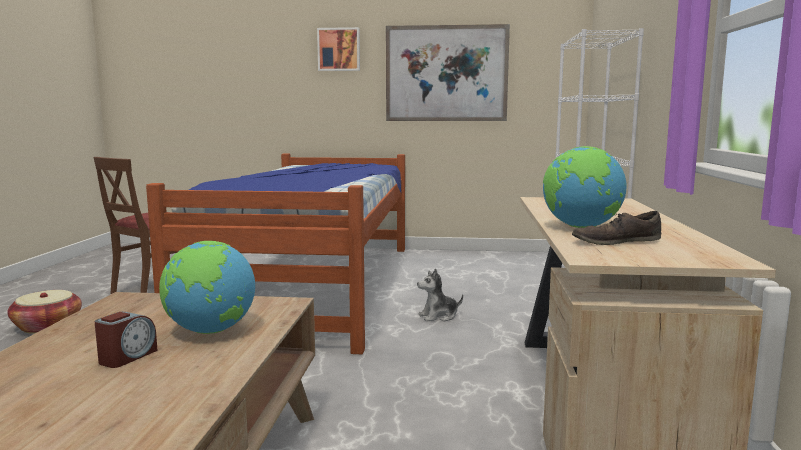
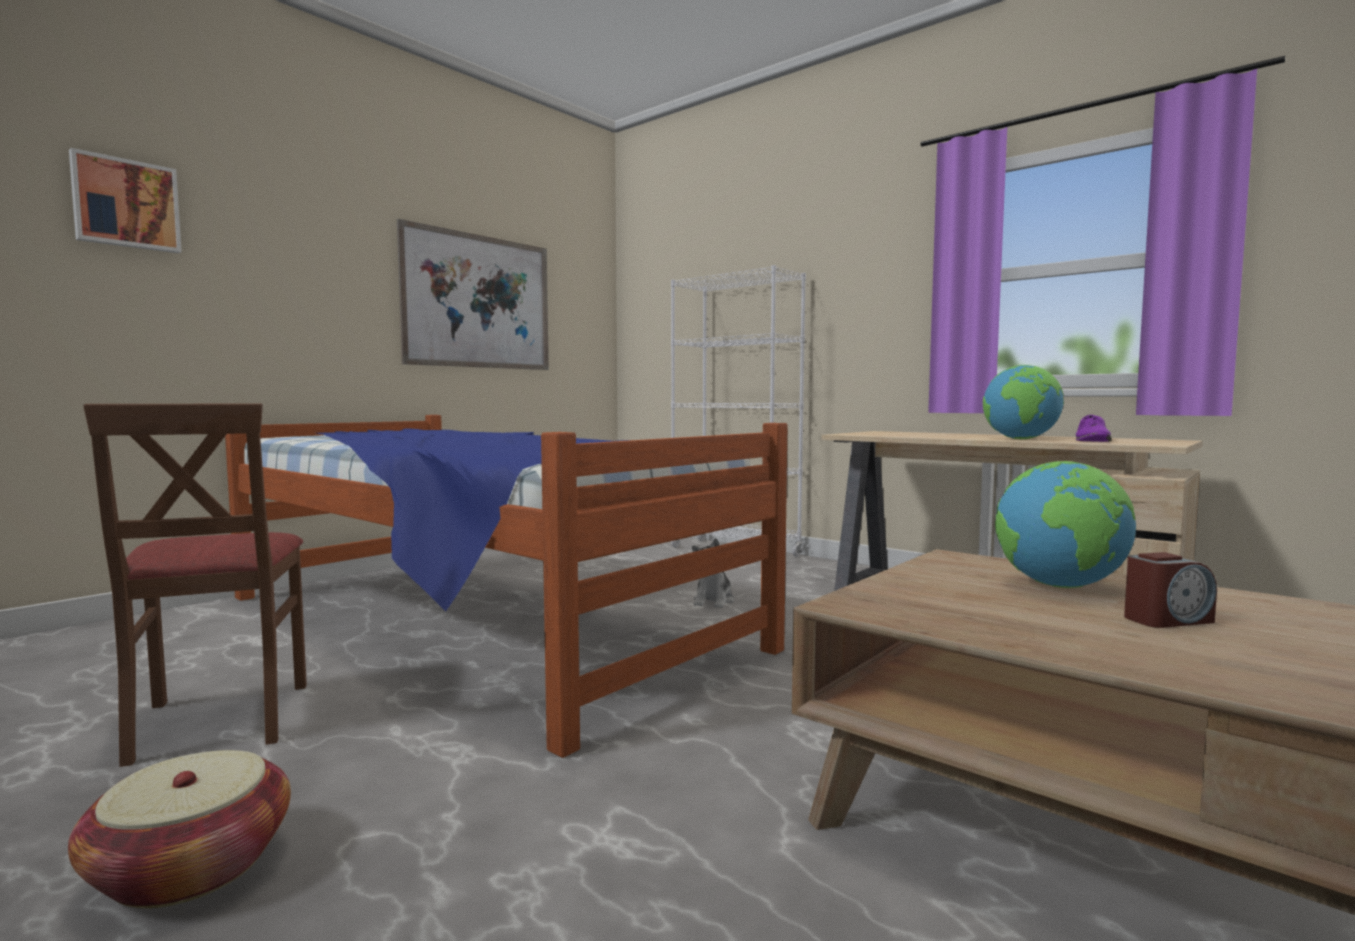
camera: 55 degrees left, 5 degrees down
(127, 357) = (1167, 620): alarm clock -> alarm clock turned 105 degrees clockwise
(339, 49) = (322, 242): picture -> picture (126, 204)
(615, 241) = (1092, 440): brown shoe -> purple shoe

